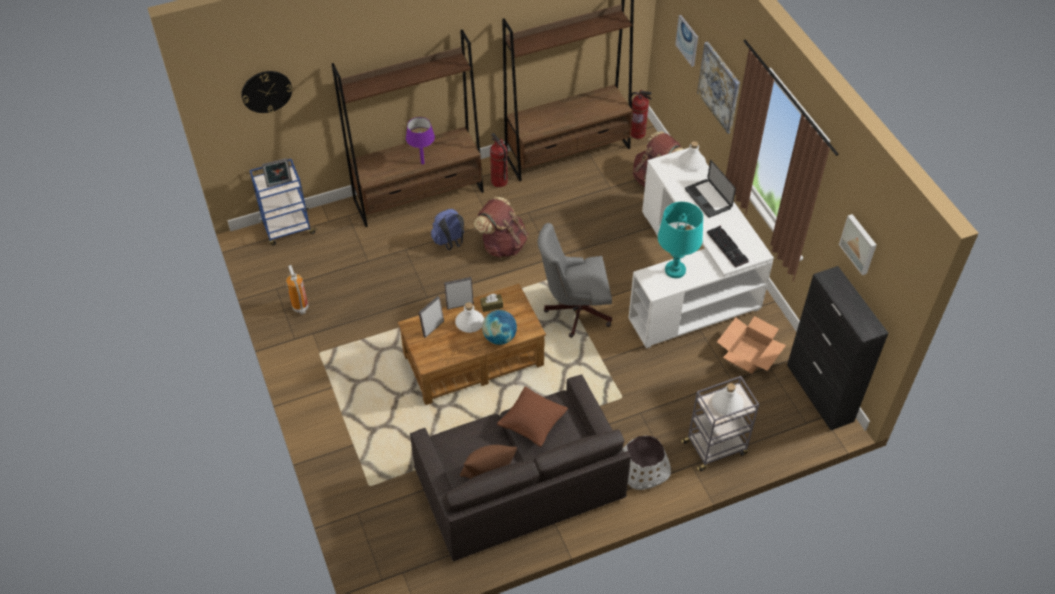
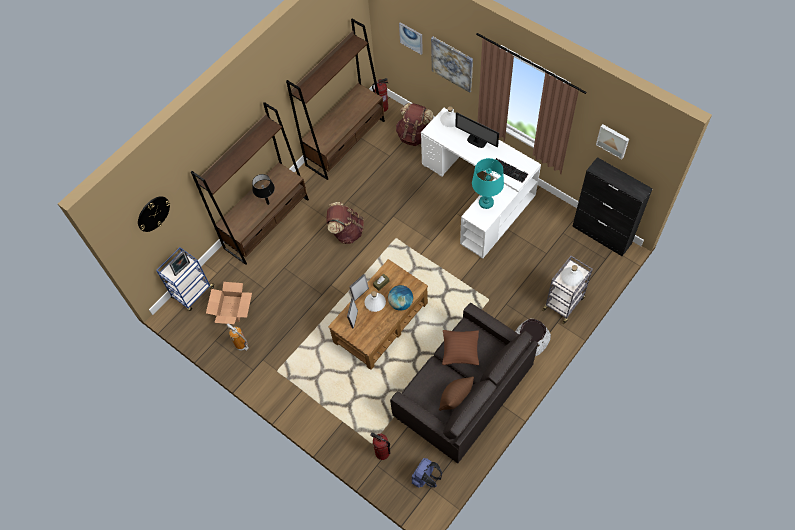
camera: 25 degrees left, 10 degrees up
(422, 163) = (268, 203): purple table lamp -> black table lamp
(450, 243) = (310, 248): blue backpack -> blue backpack (426, 478)
(499, 181) = (314, 186): fire extinguisher -> fire extinguisher (382, 453)
(574, 310) = (422, 255): grey office chair -> none
(708, 199) = (476, 142): laptop -> monitor
(748, 354) = (545, 230): cardboard box -> cardboard box (231, 308)

